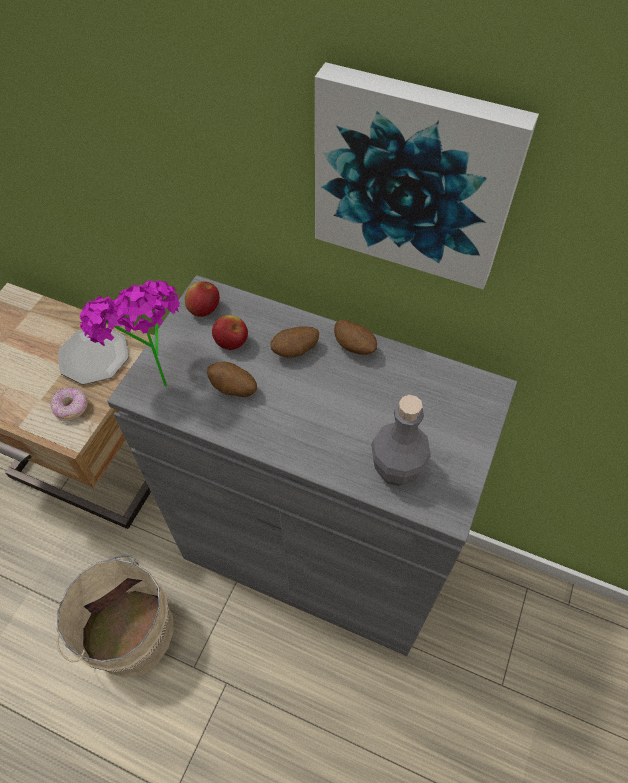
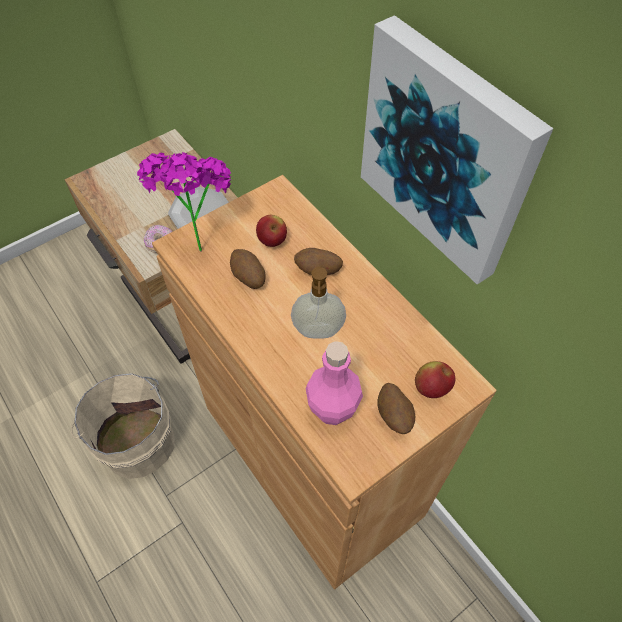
camera: 30 degrees right, 0 degrees up
(204, 310) = (269, 205): apple -> apple (431, 388)
(315, 551) = (311, 459): grey cabinet -> brown cabinet
(334, 407) = (318, 332): none -> soap dispenser
(354, 347) = (369, 291): potato -> potato (394, 416)
(396, 470) = (332, 409): grey bottle -> pink bottle

